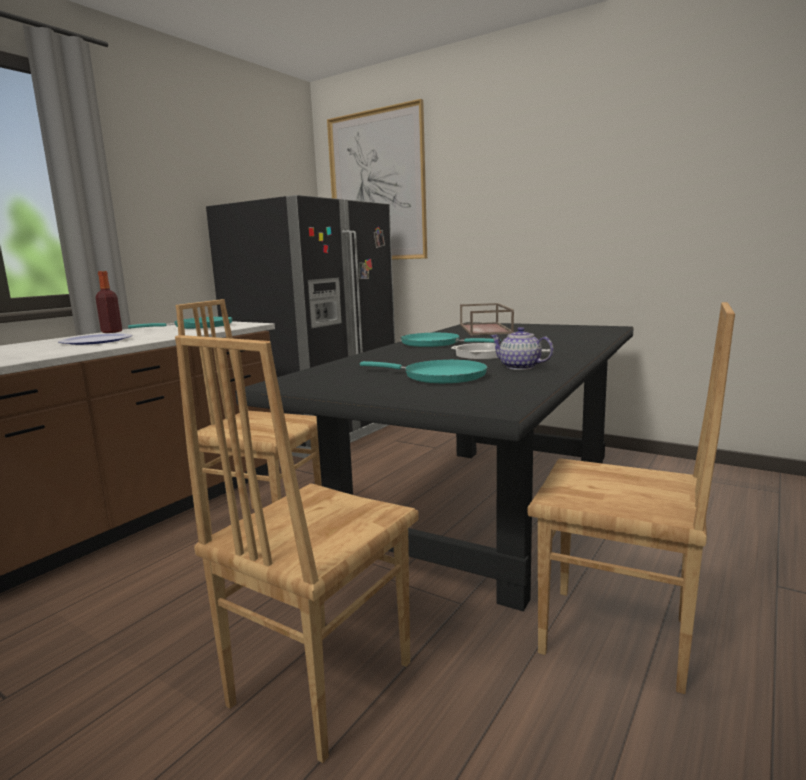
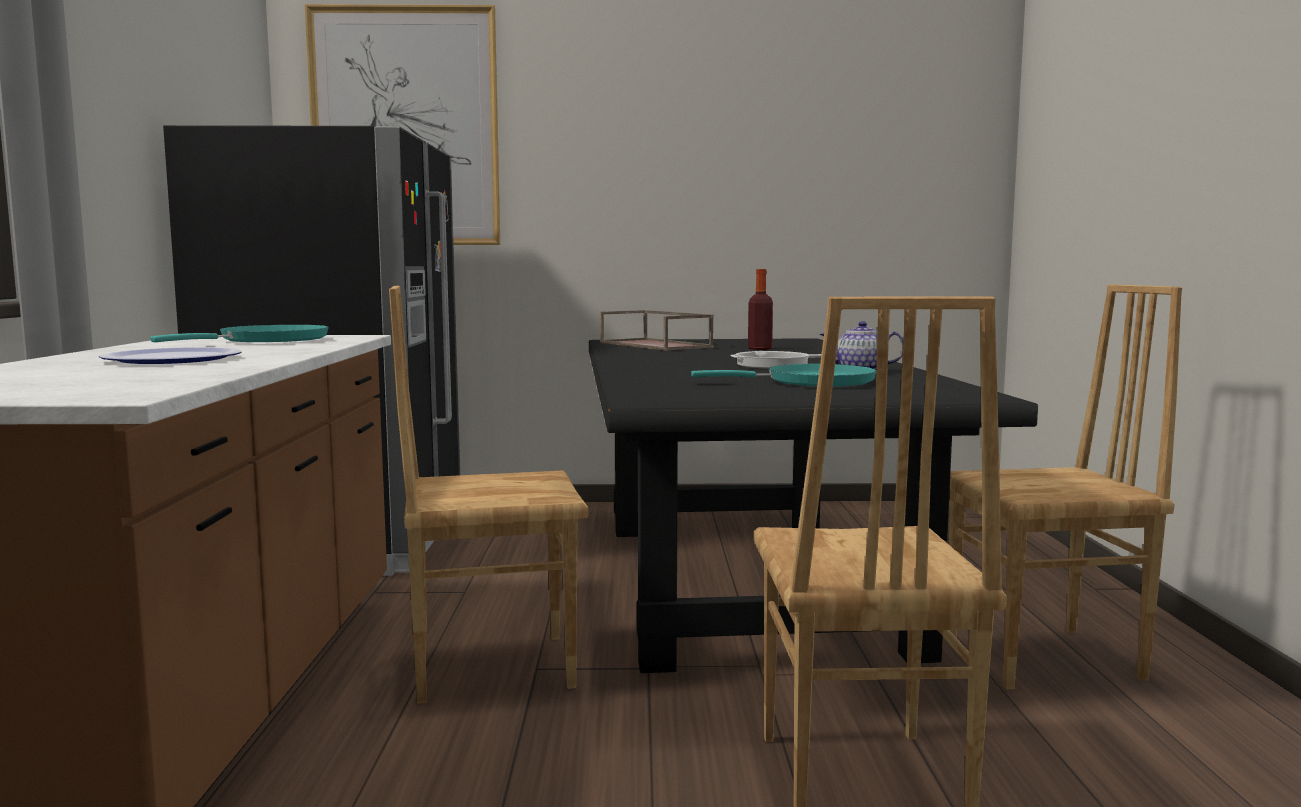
camera: 35 degrees left, 5 degrees down
(111, 332) = (106, 350): bottle -> bottle (760, 349)
(435, 344) = (660, 359): turquoise frying pan -> none

